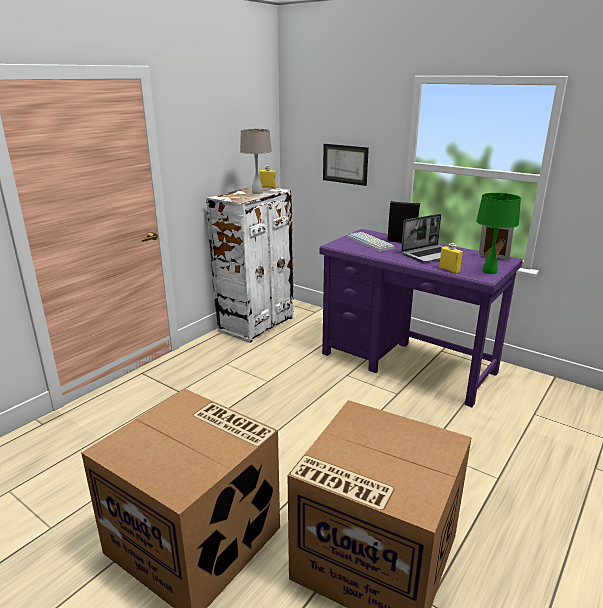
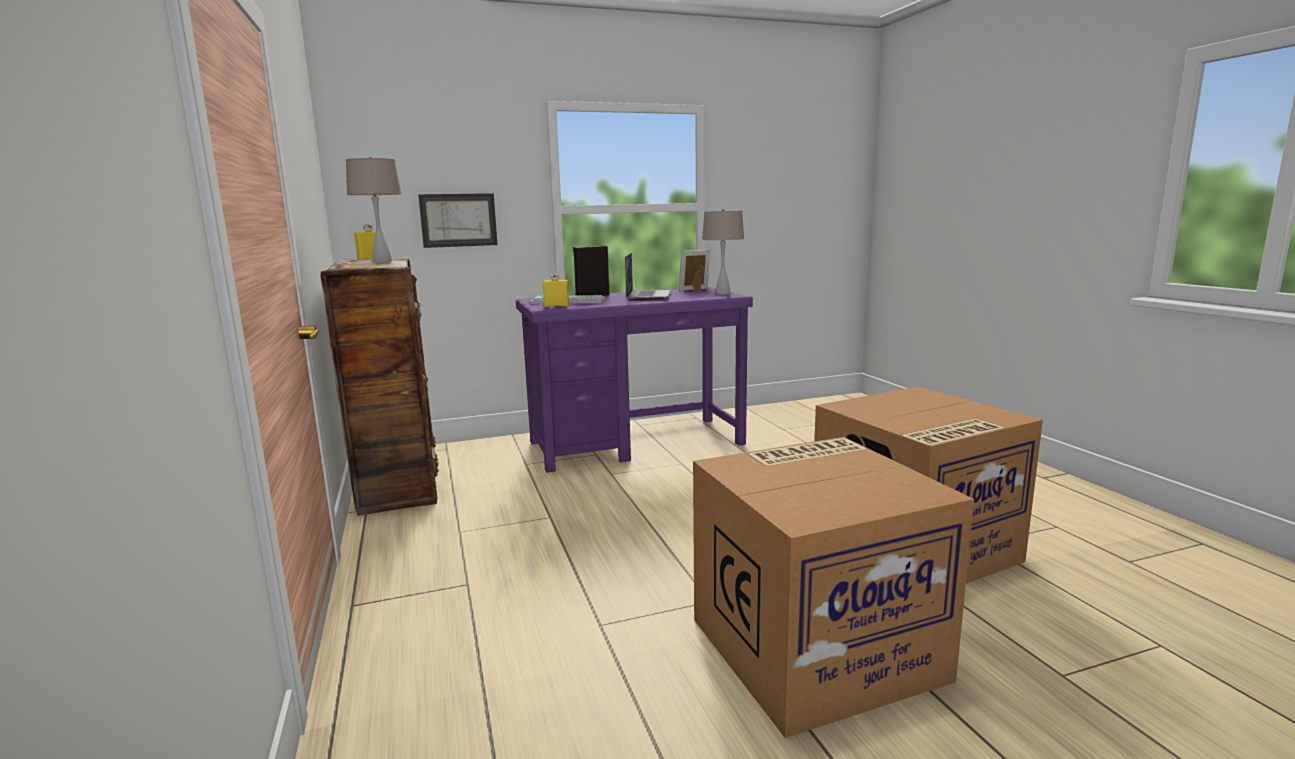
camera: 55 degrees left, 10 degrees down
(256, 324) = (398, 486): white cabinet -> brown cabinet
(449, 270) = (697, 298): yellow bottle -> yellow bottle (556, 306)
(489, 271) = (722, 293): green table lamp -> beige table lamp

